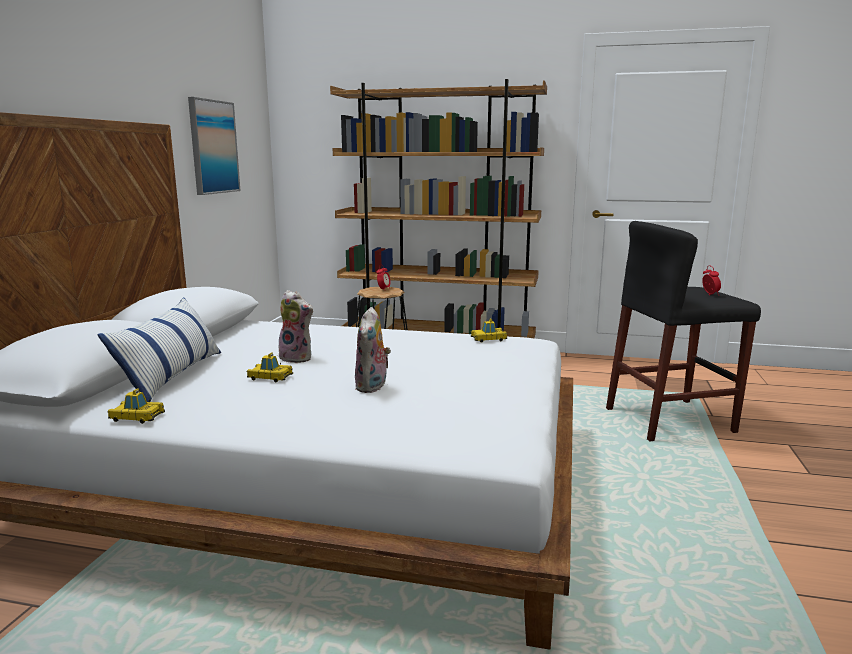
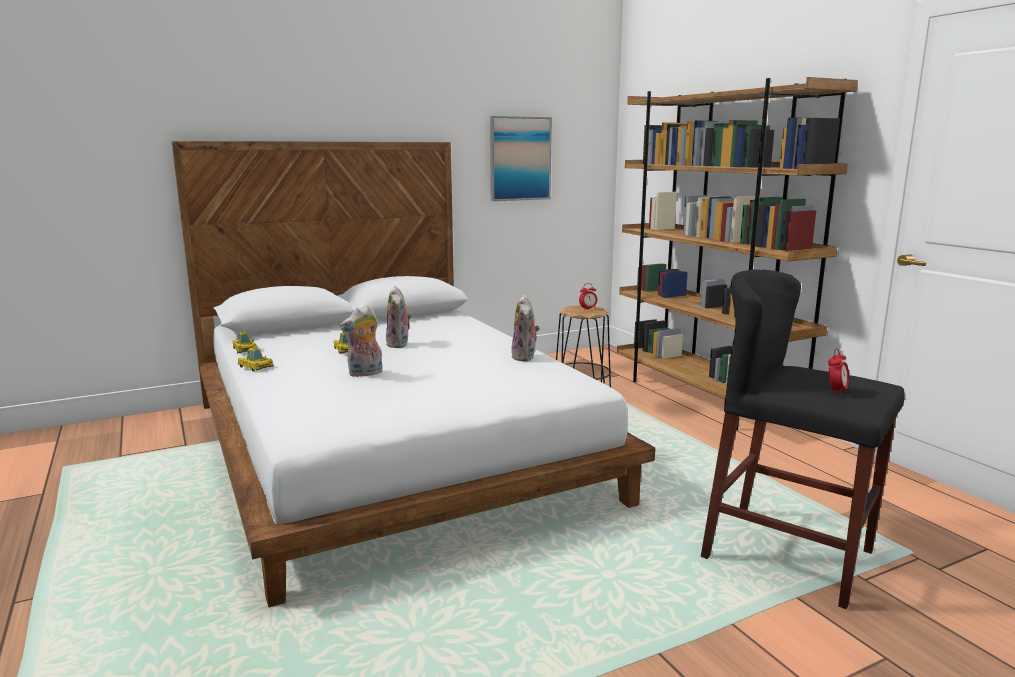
camera: 50 degrees right, 0 degrees up
(172, 375) = (319, 334): pillow -> none
(430, 336) = (525, 357): none -> plush toy
(488, 339) = (556, 372): toy car -> toy car (255, 367)

